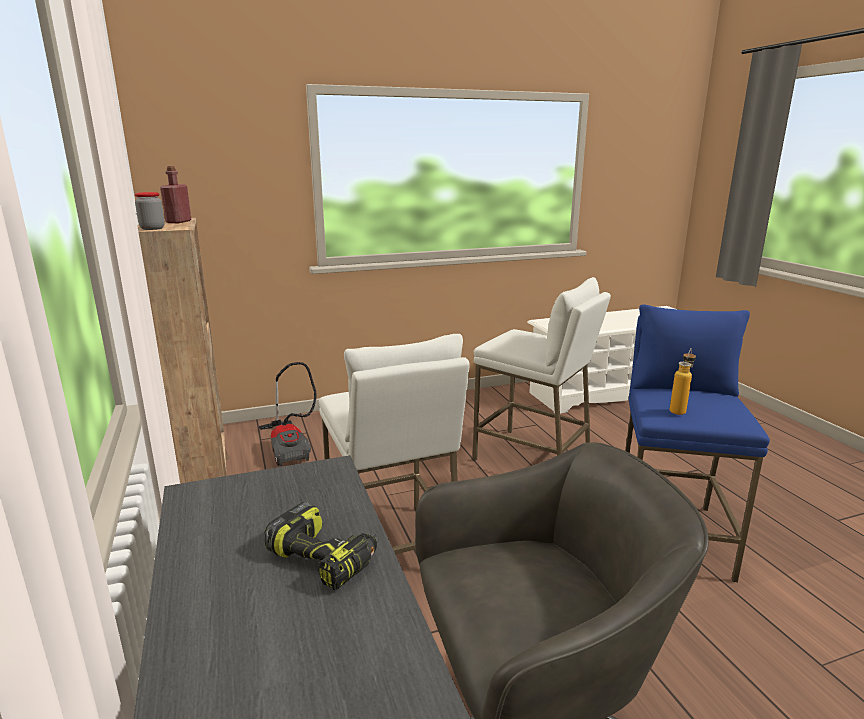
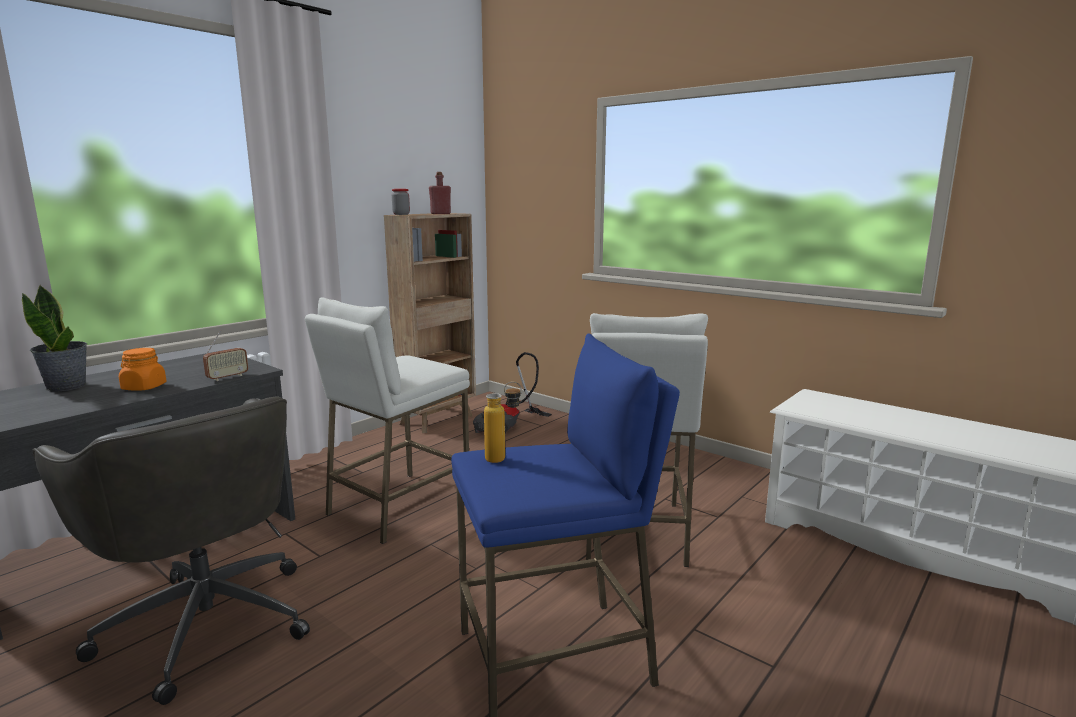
camera: 60 degrees right, 5 degrees down
(218, 644) = (67, 386): none -> potted plant
(325, 558) = (144, 387): power drill -> orange jar
(347, 491) = (227, 377): none -> radio

